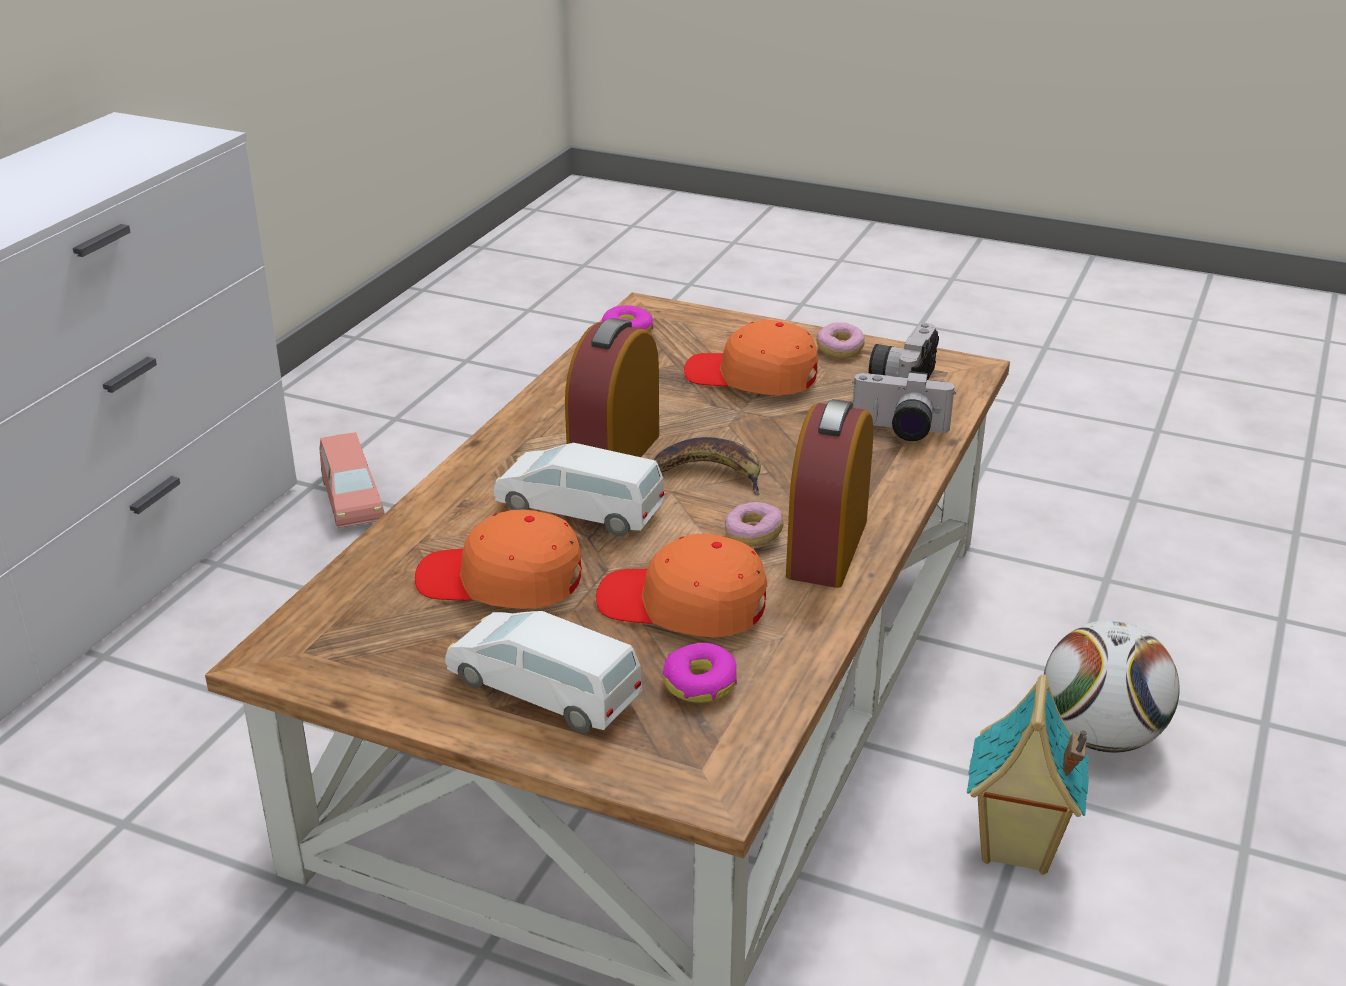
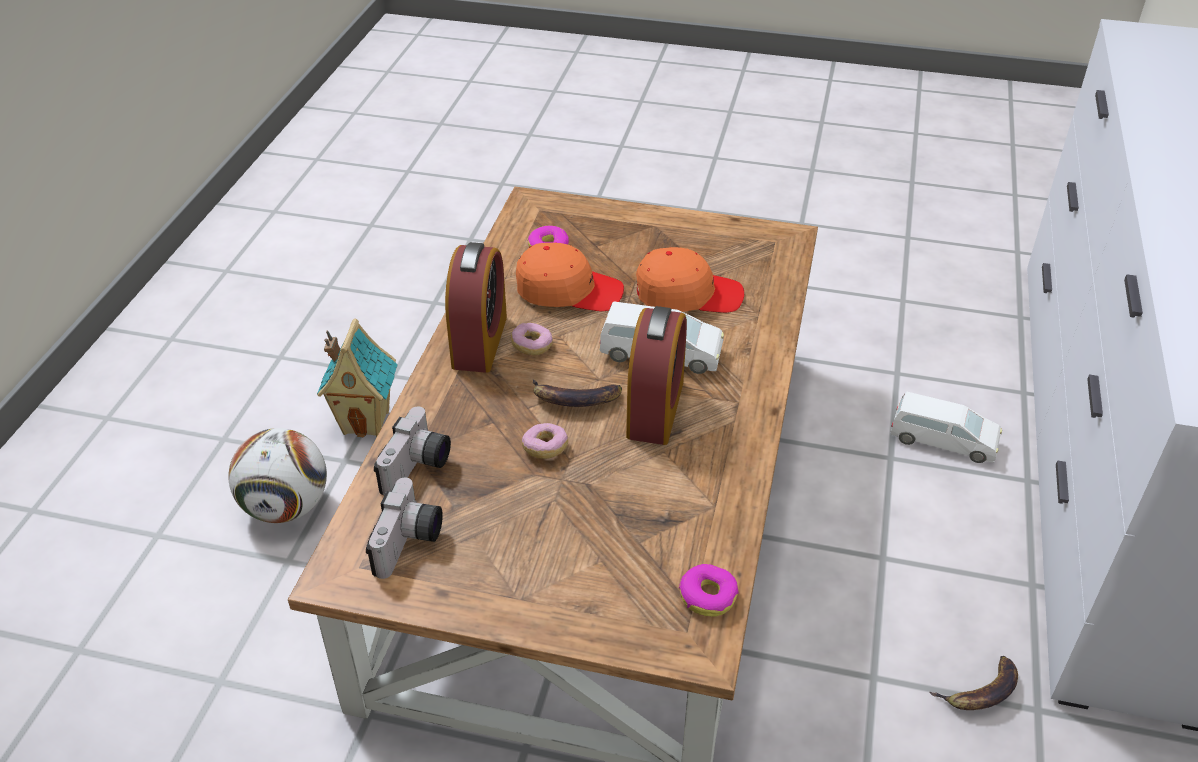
camera: 170 degrees right, 10 degrees up
(352, 500) = (981, 691): pink toy car -> banana
(545, 690) = (631, 235): white toy car -> white toy car (943, 441)
(752, 377) = (558, 530): orange cap -> none
(839, 350) = (471, 590): donut -> donut (545, 448)
(899, 431) = (418, 469): camera -> camera turned 105 degrees clockwise

